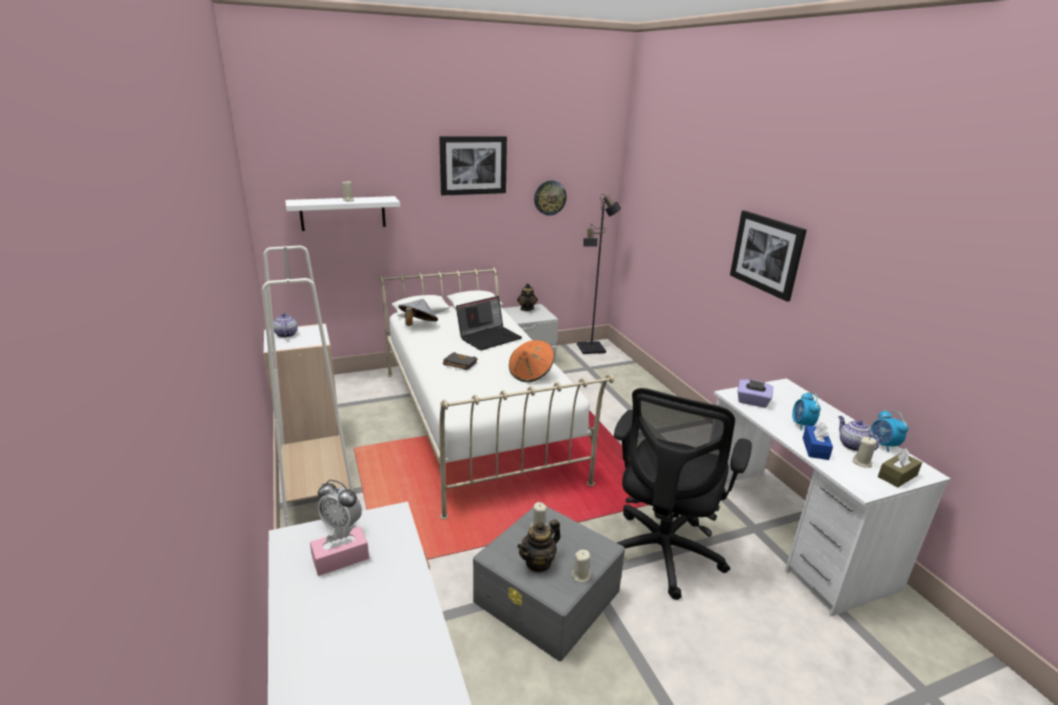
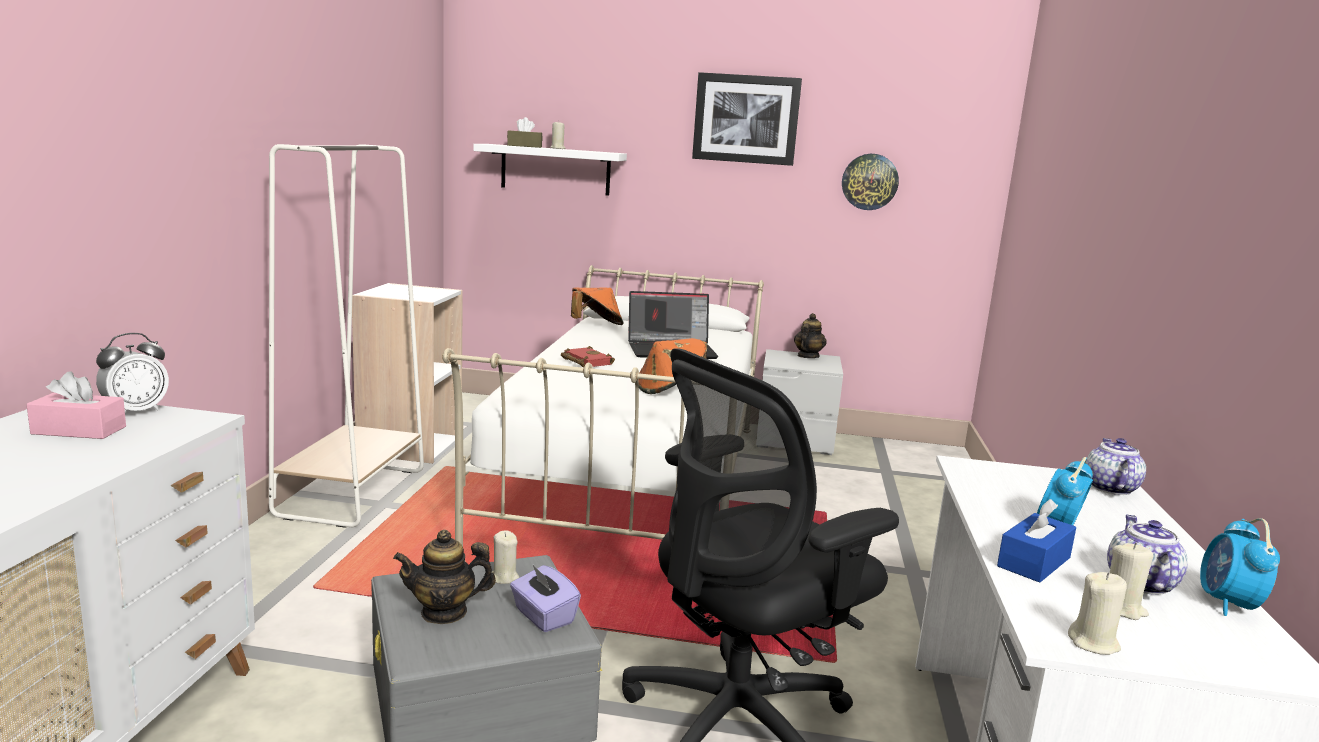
camera: 30 degrees right, 10 degrees down
(286, 334) = (402, 289): teapot -> teapot (1109, 487)
(341, 526) = (136, 411): alarm clock -> alarm clock turned 105 degrees counterclockwise
(418, 325) = (596, 325): grey hat -> orange hat
(458, 364) = (585, 361): black book -> red book
(581, 576) = (481, 649): beige candle -> beige candle (1093, 643)
(591, 348) = (920, 451): black floor lamp -> none
(752, 402) = (994, 482): purple tissue box -> purple tissue box (543, 616)
(767, 254) = (1141, 230): picture -> none
(897, 476) = (1188, 651): brown tissue box -> brown tissue box (524, 146)

